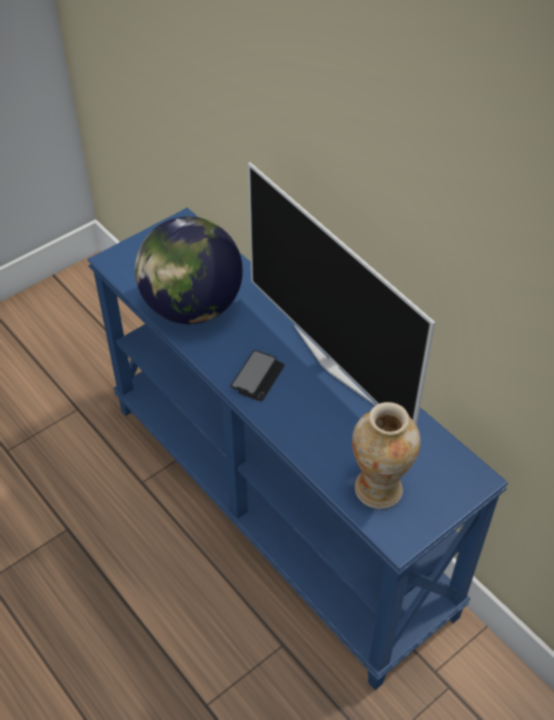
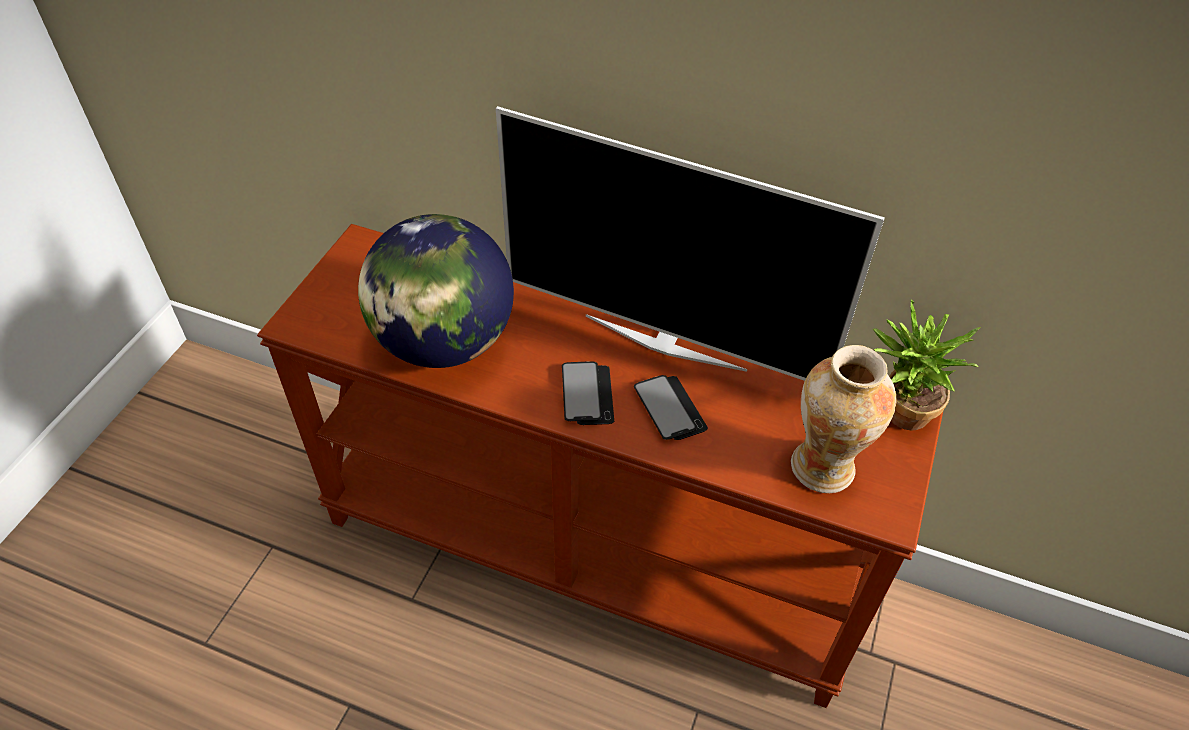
camera: 30 degrees left, 0 degrees up
(279, 505) = (592, 549): blue console table -> brown console table
(304, 408) = (669, 409): none -> phone
(461, 479) = (898, 414): none -> potted plant

